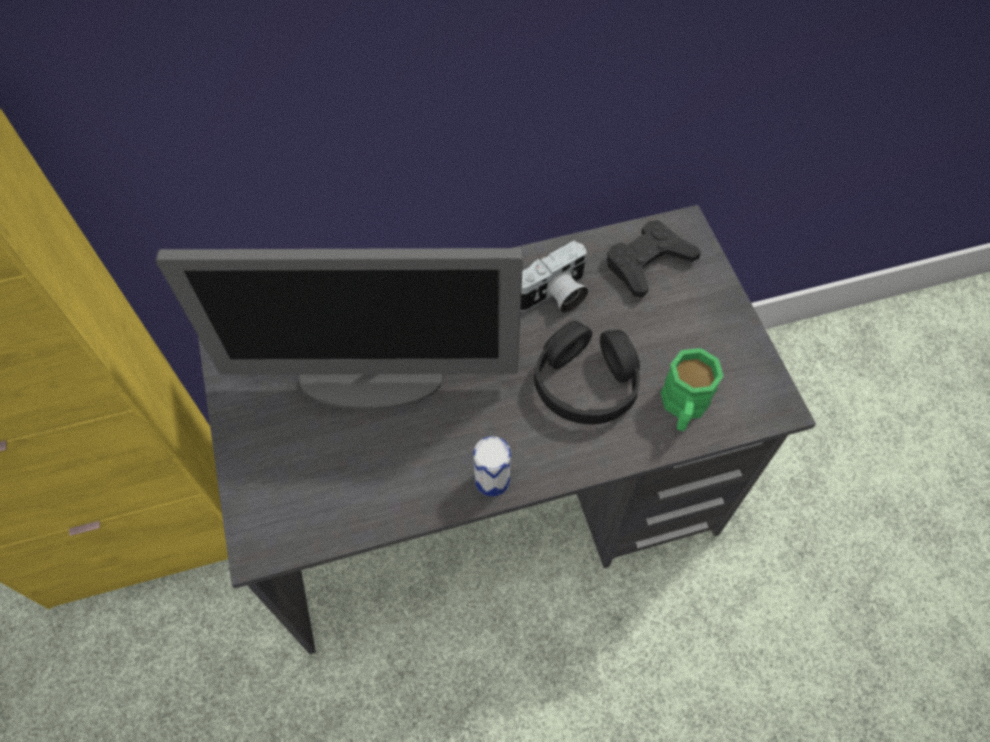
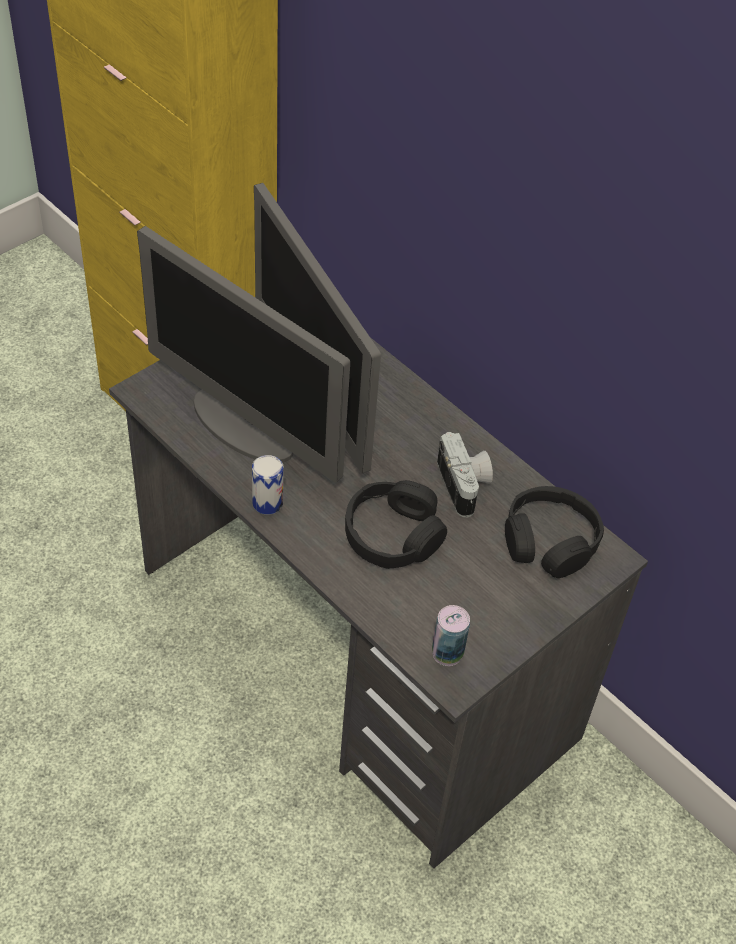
camera: 60 degrees right, 10 degrees down
(375, 461) = (244, 427): none -> monitor
(554, 297) = (465, 486): camera -> camera turned 135 degrees counterclockwise
(648, 262) = (549, 541): black game controller -> black headphones
(683, 407) = (410, 611): green mug -> none
(743, 398) = (447, 653): none -> can

